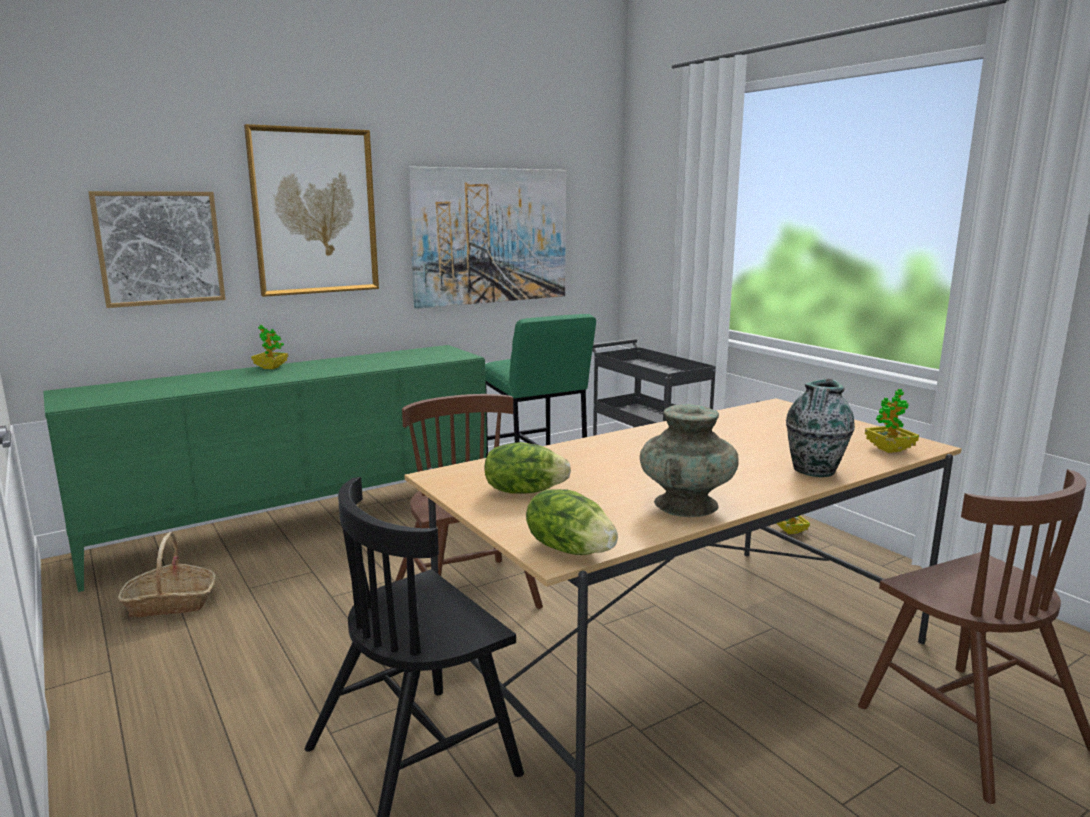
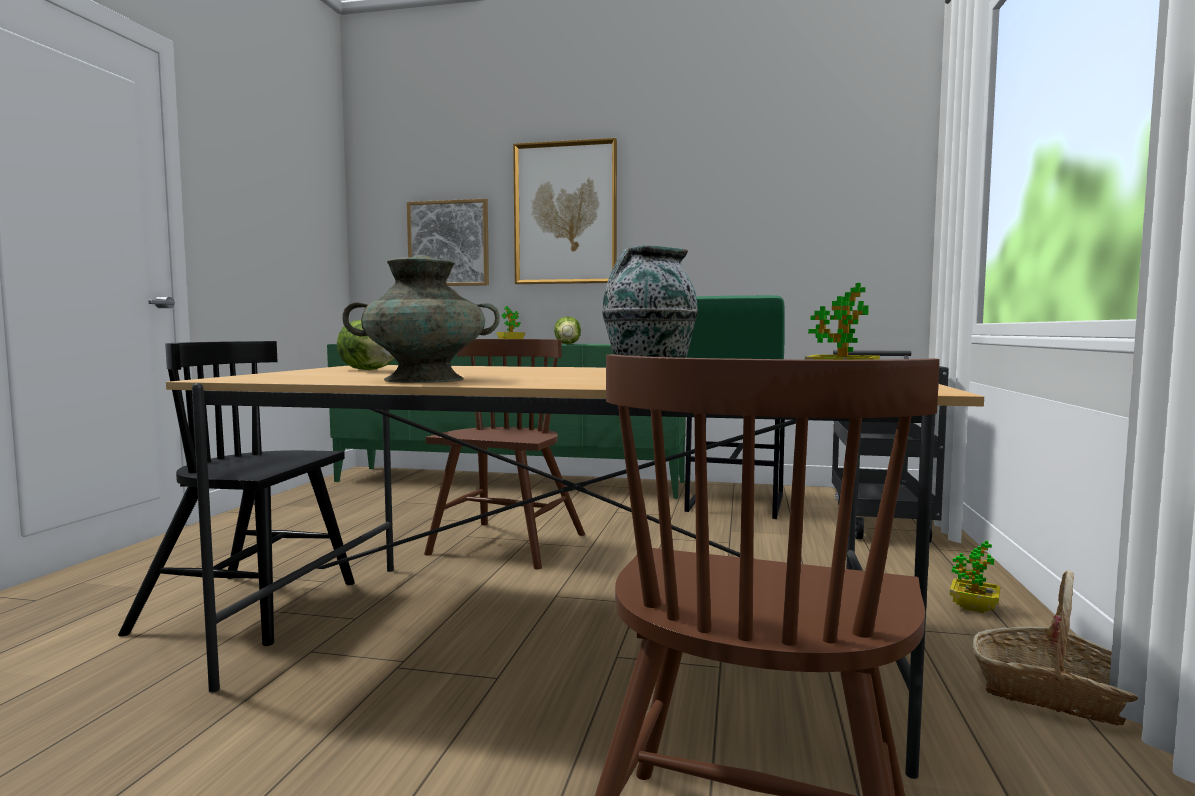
camera: 45 degrees right, 10 degrees down
(171, 603) = (354, 497): basket -> basket (1053, 693)
(491, 236) = (743, 234): picture -> none
(570, 549) = (244, 379): lettuce -> lettuce (568, 344)

